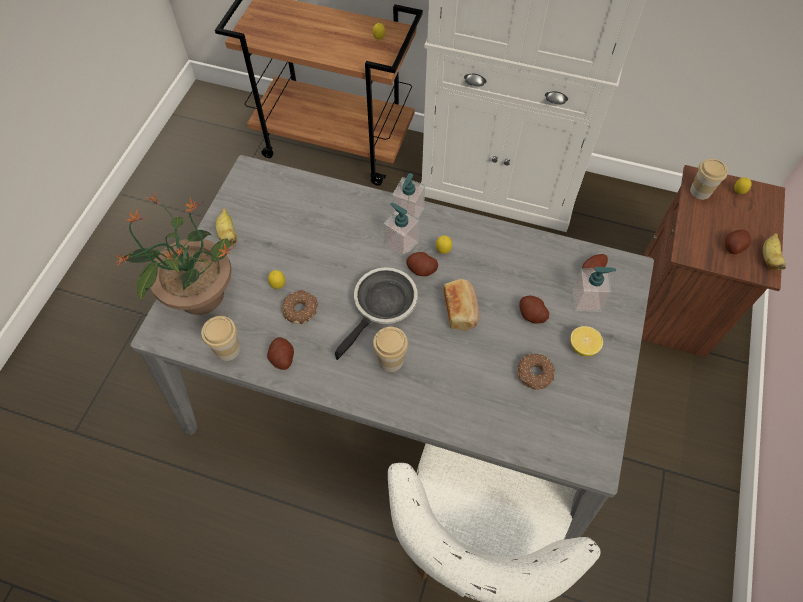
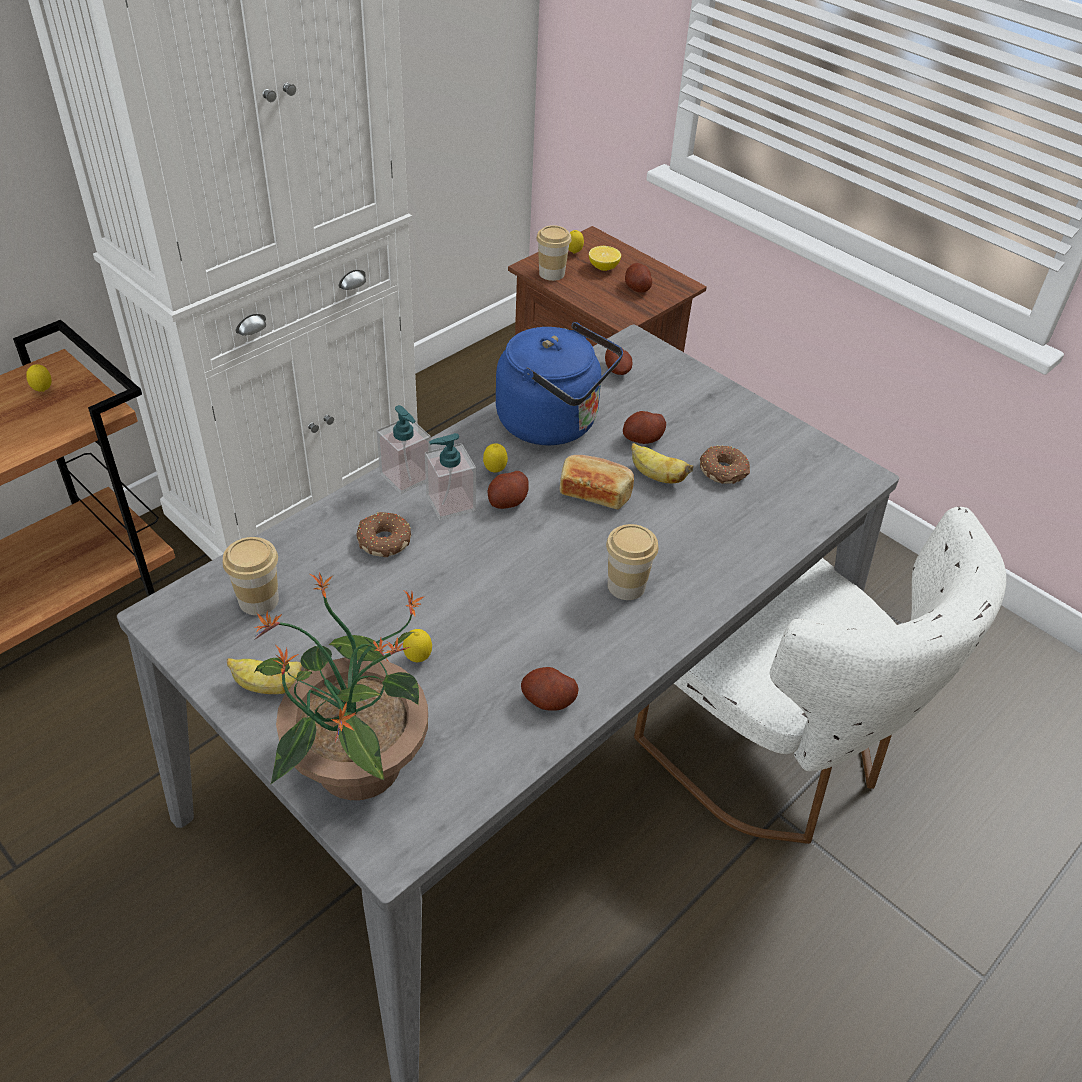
camera: 65 degrees left, 15 degrees down
(227, 349) = (489, 762): cup -> cup (258, 600)
(300, 309) = (479, 648): donut -> donut (383, 540)
(382, 306) = (537, 561): frying pan -> none
(509, 260) = (554, 423): none -> blue kettle
(583, 347) = (711, 420): lemon -> lemon (603, 267)
(586, 300) = (653, 391): soap dispenser -> none
(769, 258) = (667, 275): banana -> banana (656, 476)

